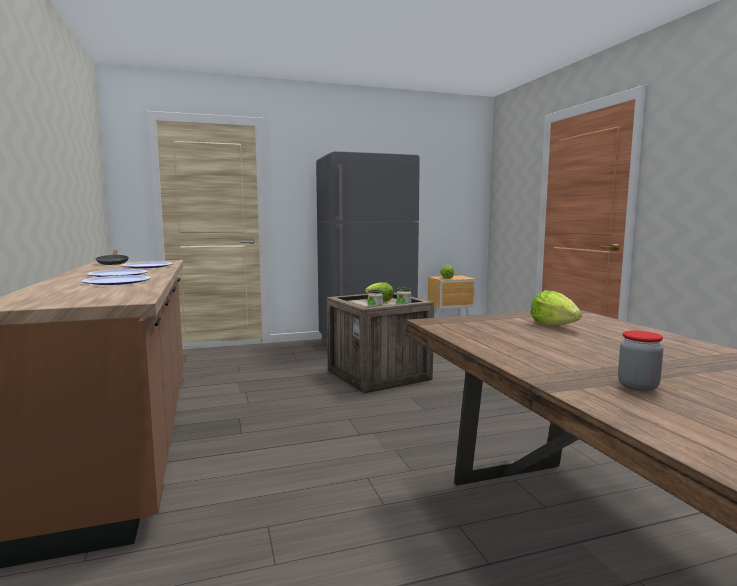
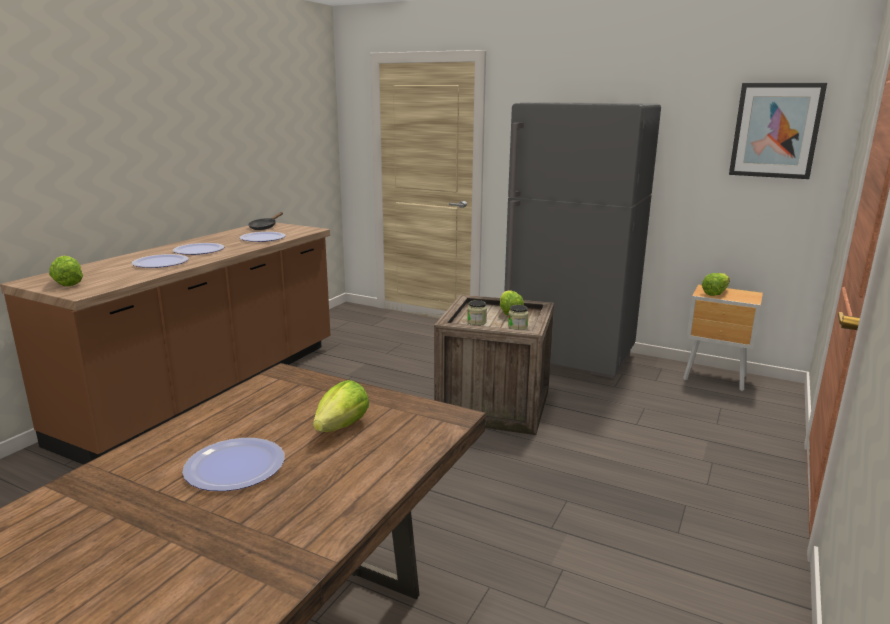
camera: 45 degrees right, 10 degrees up
(72, 299) = (68, 283): none -> lettuce
(455, 179) = (775, 130): none -> picture
(585, 349) = (235, 466): none -> plate
(637, 386) = (91, 519): jar -> none

